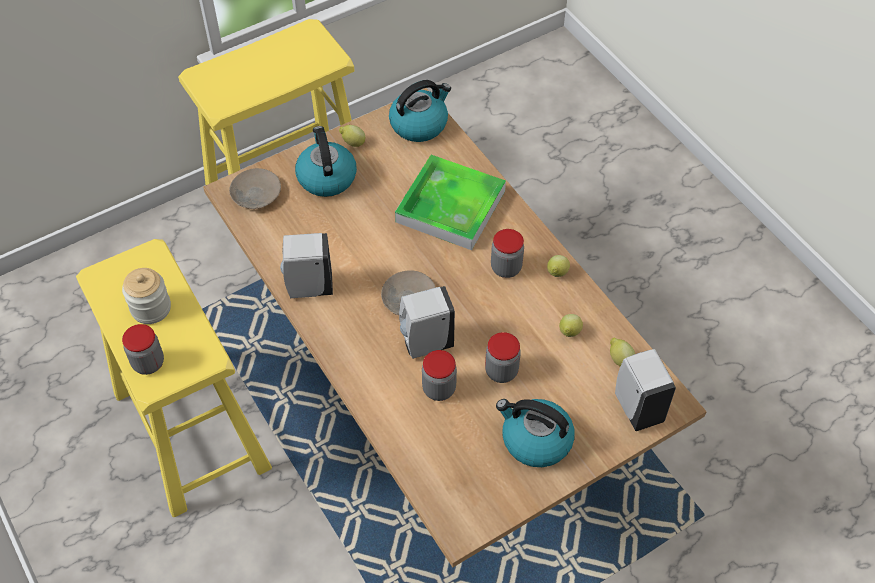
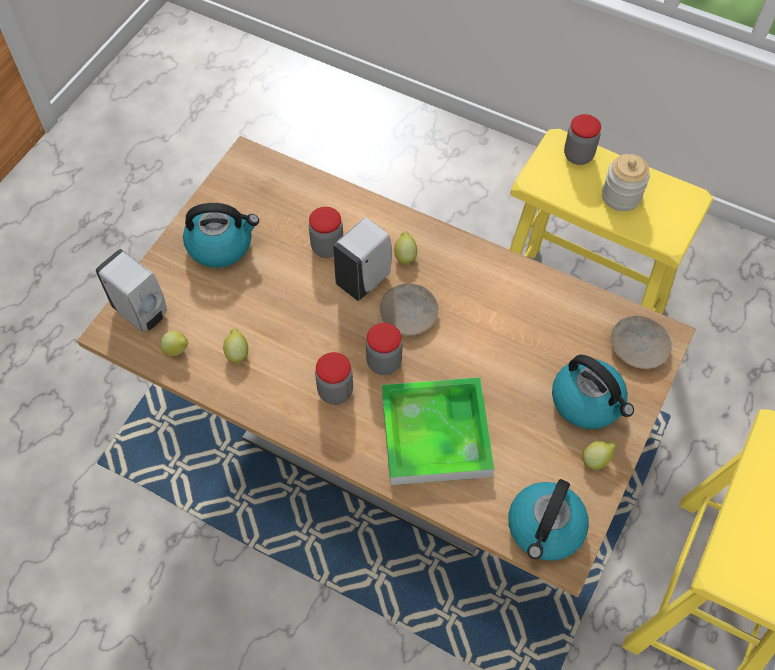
camera: 150 degrees right, 5 degrees up
(308, 287) = (507, 278): white soap dispenser -> none
(501, 371) = (282, 287): jar -> jar (384, 362)
(556, 274) = (280, 410): lemon -> lemon (405, 255)

